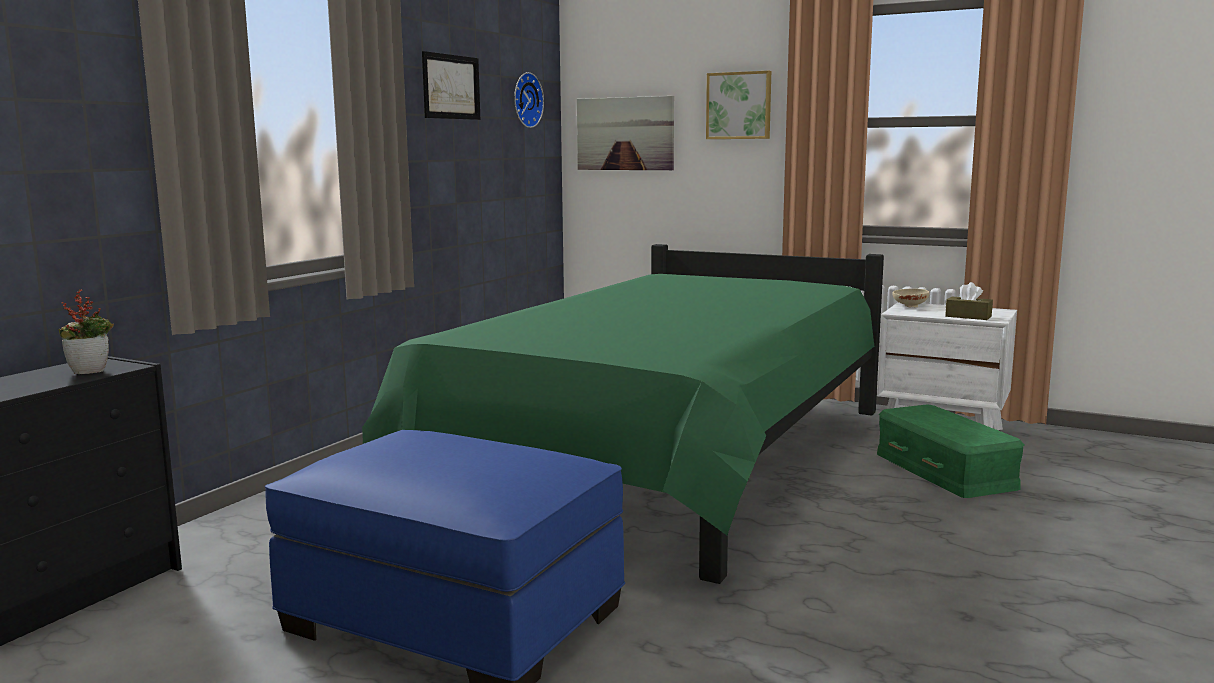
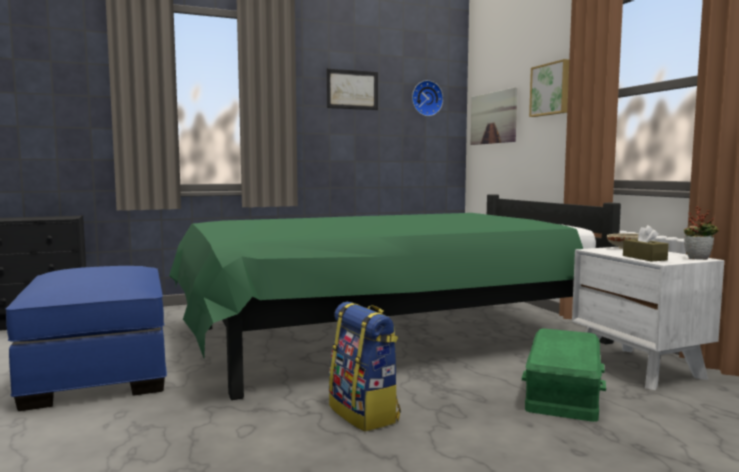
camera: 40 degrees right, 5 degrees down
(91, 371) = (52, 218): potted plant -> potted plant (698, 258)
(867, 547) = (365, 413): none -> backpack

